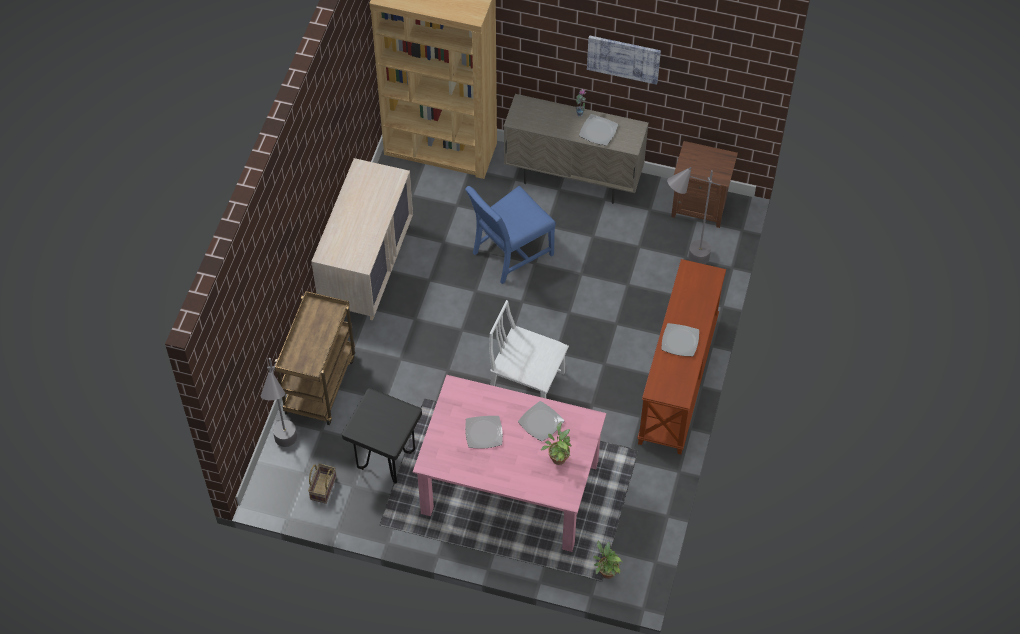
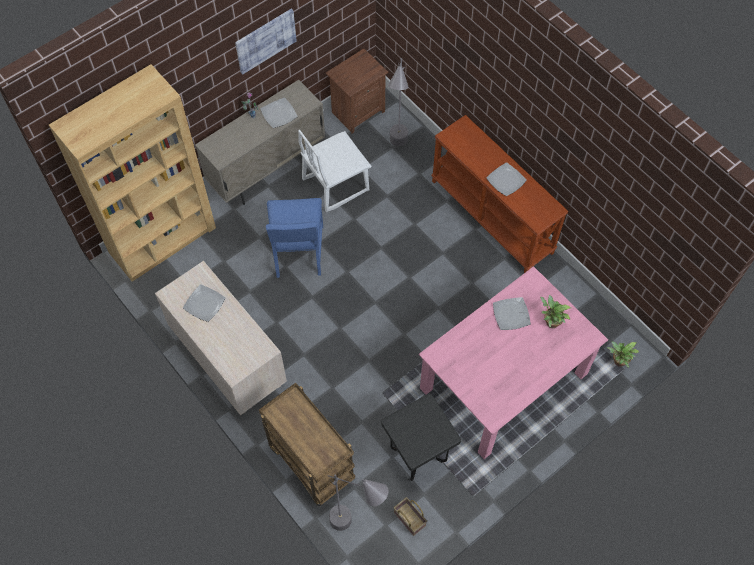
camera: 55 degrees left, 5 degrees up
(484, 432) = (492, 359): plate -> plate (204, 303)
(527, 384) = (422, 313): white chair -> white chair (335, 184)

